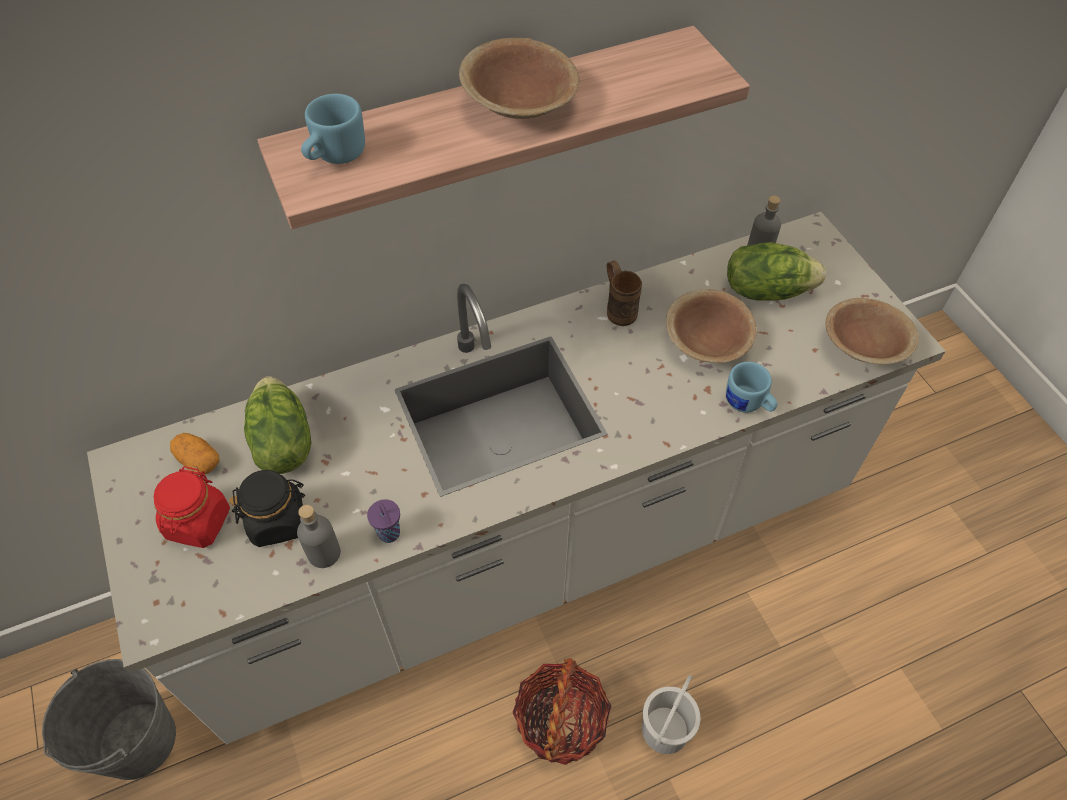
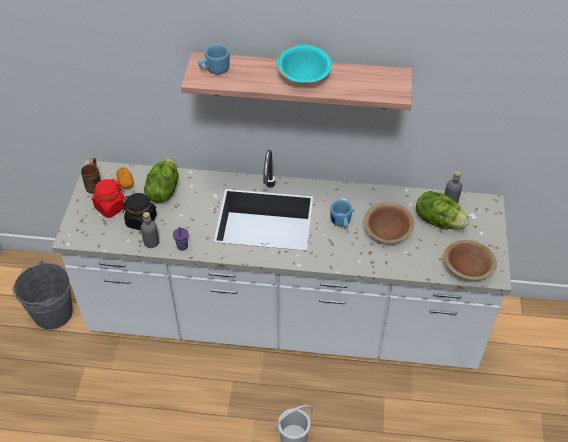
camera: 30 degrees right, 5 degrees down
(520, 105) = (303, 76): brown bowl -> turquoise bowl
(560, 721) = (244, 405): basket -> none
(618, 308) = (355, 197): brown mug -> brown mug (95, 184)
(748, 404) = (384, 268): blue mug -> blue mug (341, 223)

